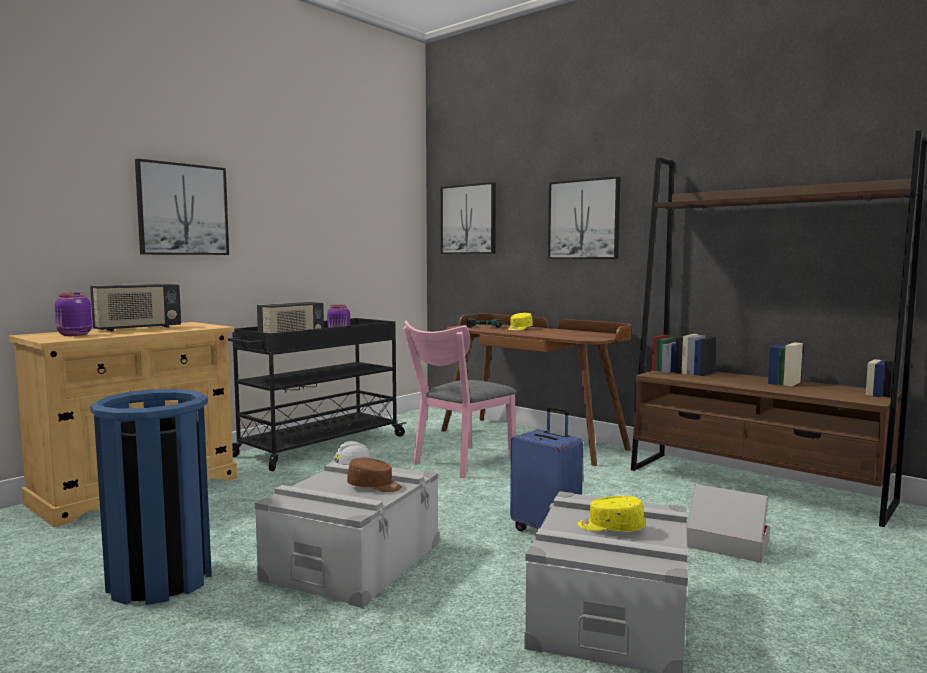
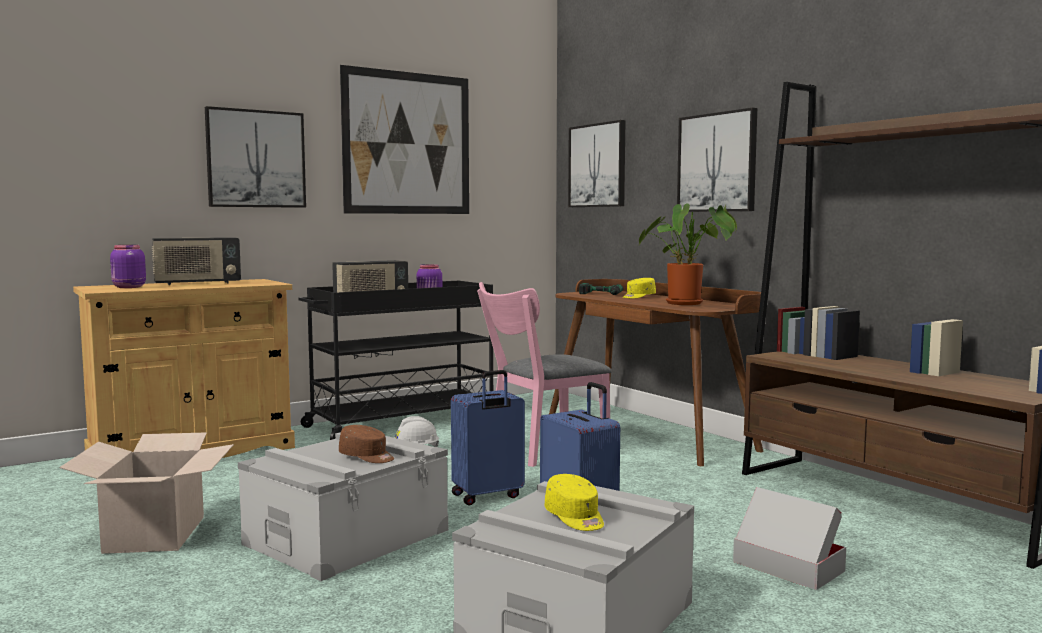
camera: 15 degrees right, 0 degrees up
(160, 580) = (154, 534): blue trash can -> cardboard box
(312, 197) = (407, 143): none -> picture
(447, 509) = (487, 496): none -> blue suitcase
(570, 334) = (688, 303): none -> potted plant
(610, 528) = (575, 518): yellow cap -> yellow cap turned 150 degrees counterclockwise

